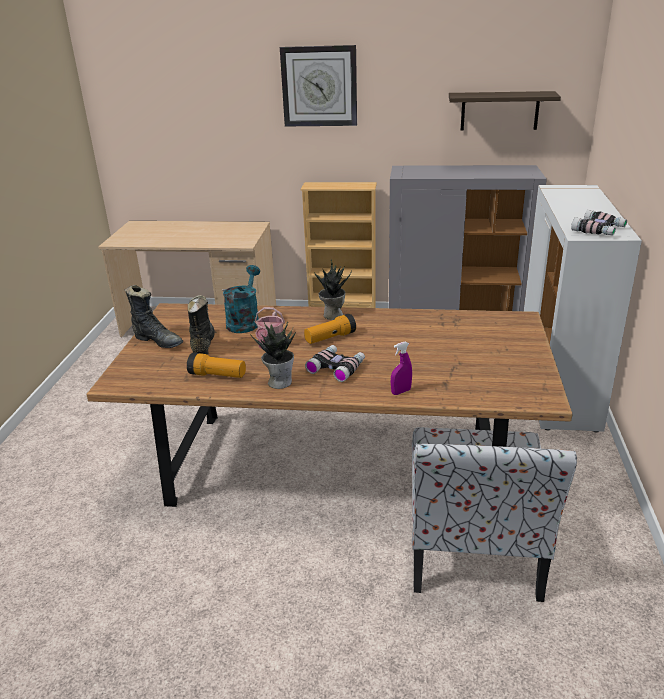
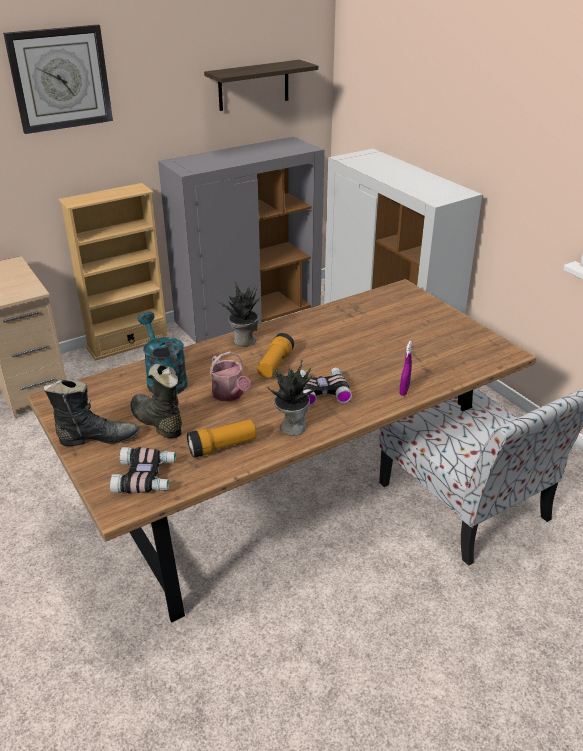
camera: 40 degrees left, 5 degrees up
(599, 230) = (442, 192): binoculars -> binoculars (146, 477)

